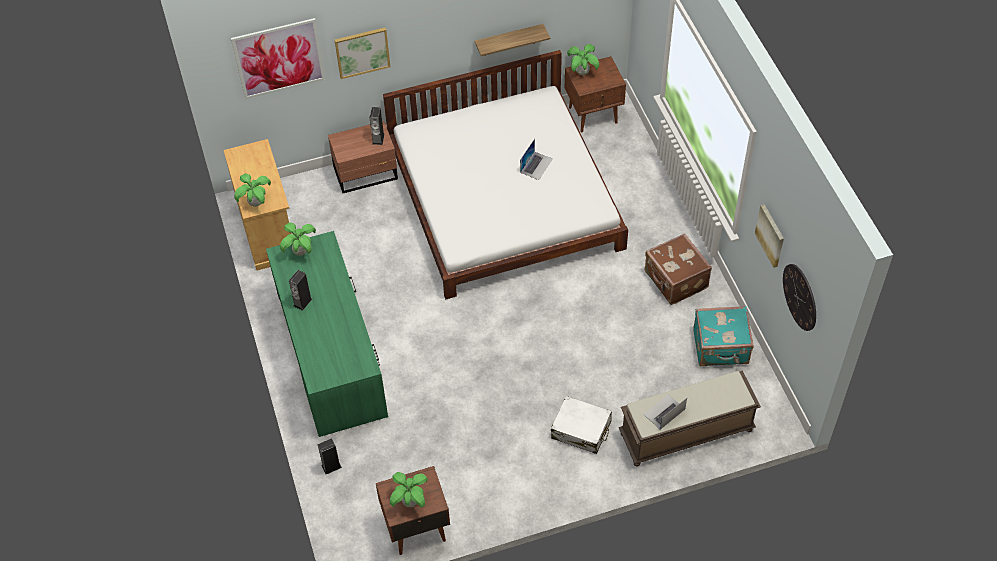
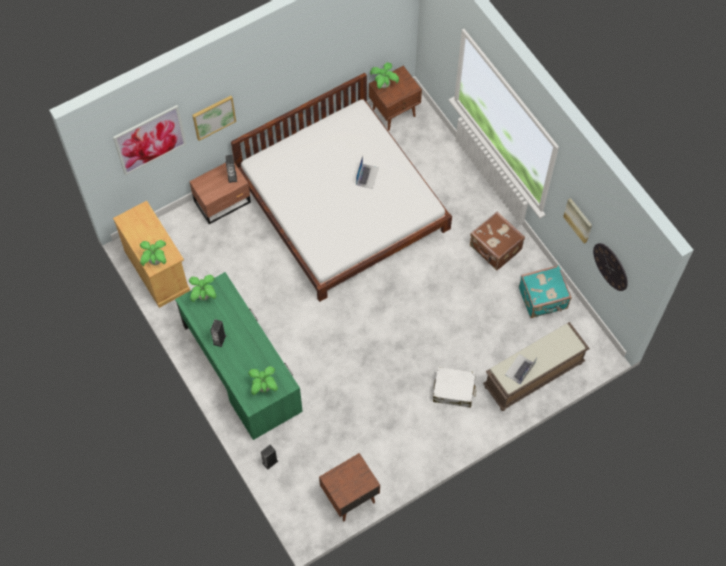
camera: 15 degrees left, 10 degrees up
(410, 502) = (350, 485): potted plant -> potted plant (264, 387)
(509, 40) = (325, 76): shelf -> none

